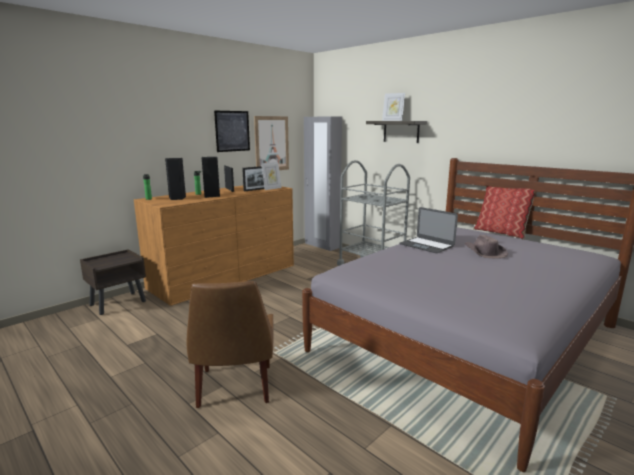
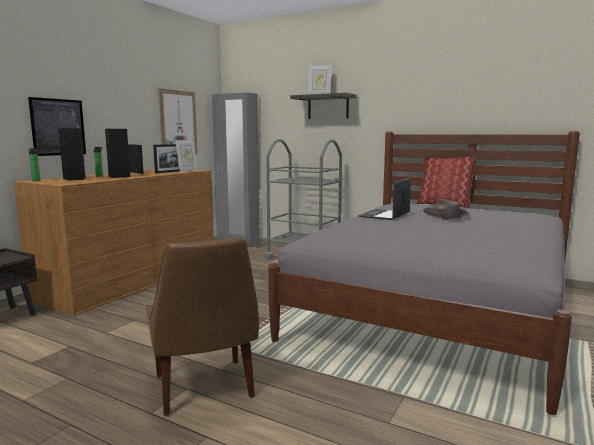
camera: 15 degrees left, 5 degrees down
(232, 131) = (134, 104): picture -> picture (58, 127)
(426, 245) = (384, 215): laptop -> laptop turned 90 degrees clockwise

